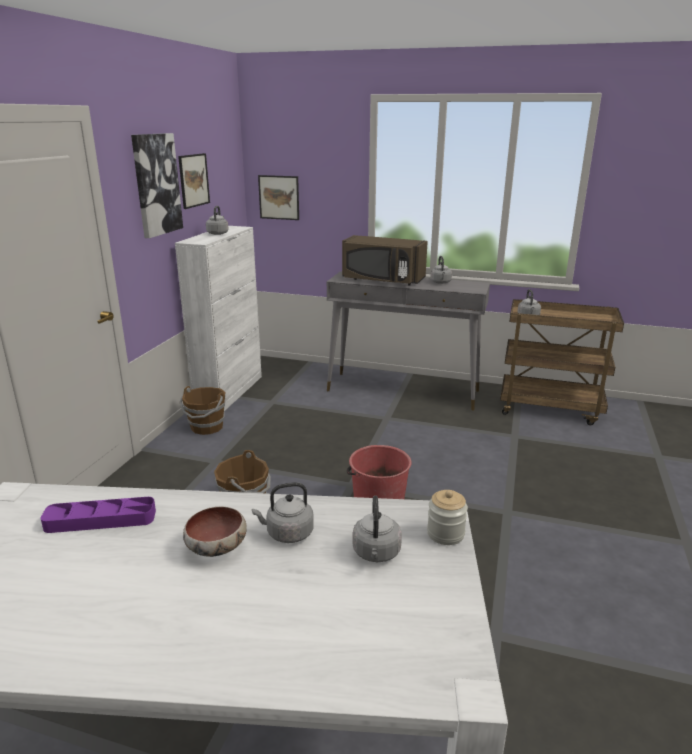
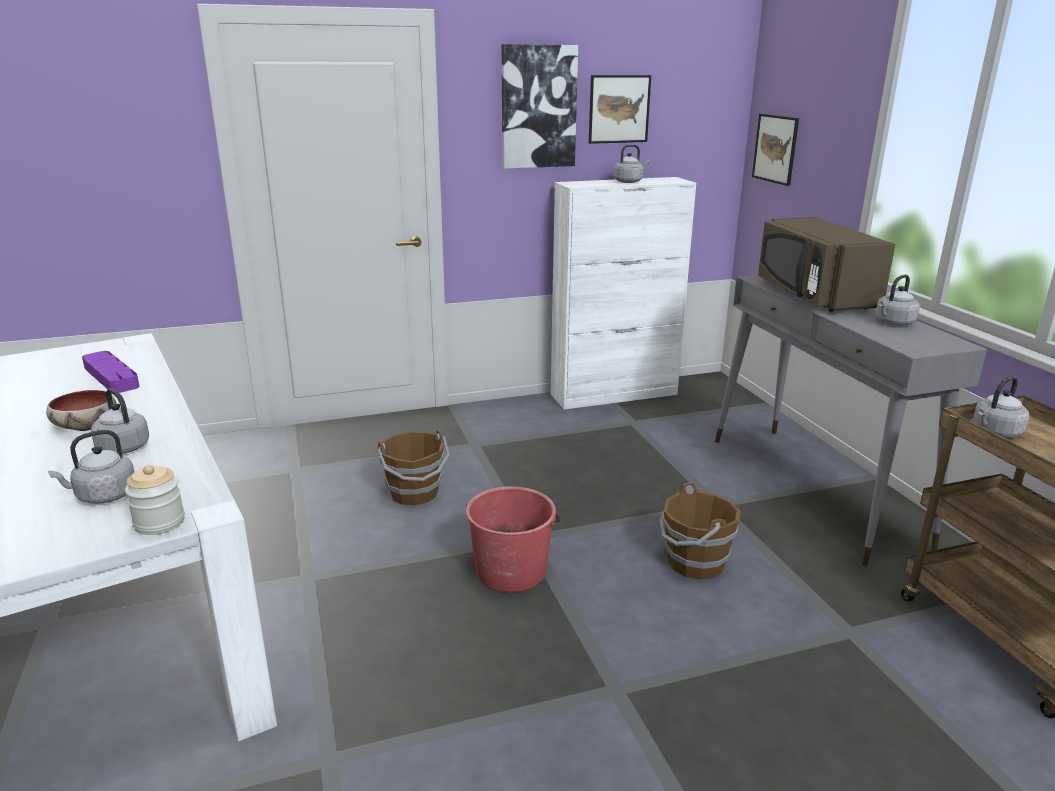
camera: 55 degrees right, 0 degrees up
(206, 427) = (528, 414): brown bucket -> brown bucket (694, 563)

